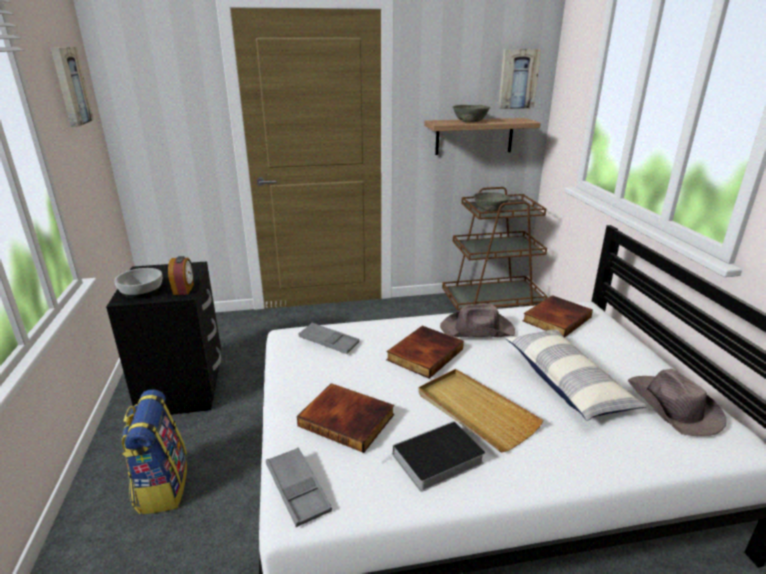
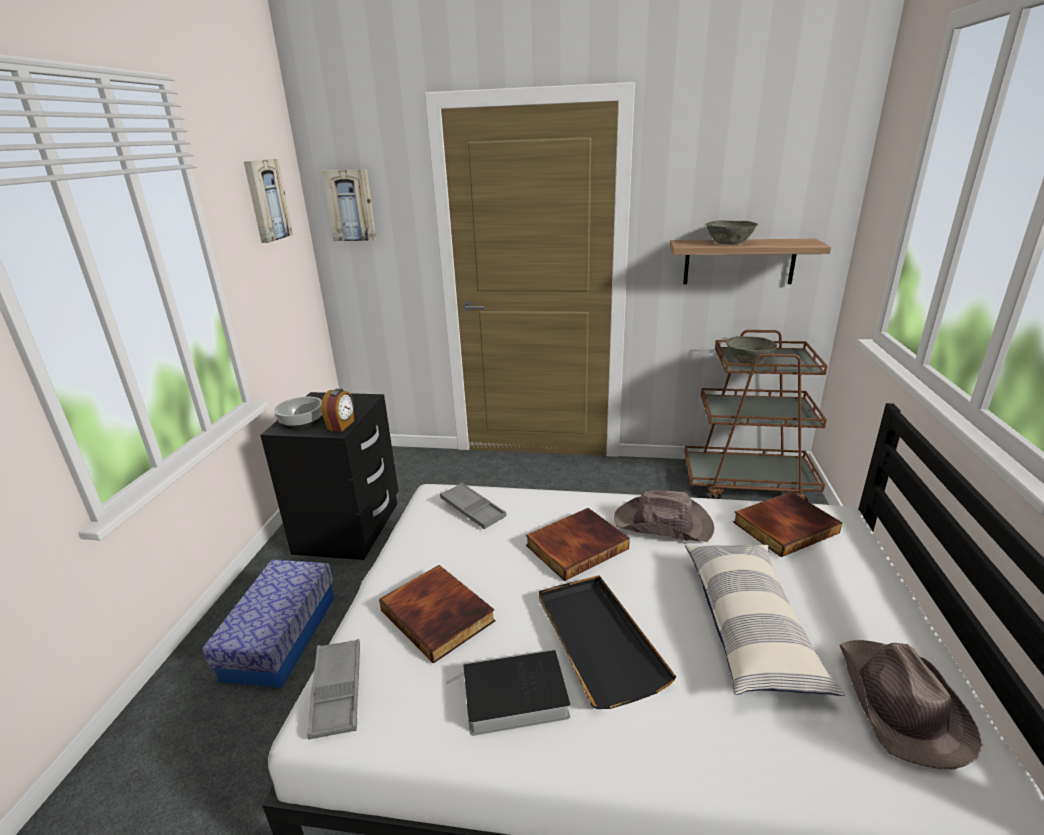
camera: 20 degrees right, 0 degrees up
(162, 486) = (281, 636): backpack -> storage box
(475, 411) = (597, 640): beige tray -> black tray
(517, 79) = (807, 186): picture -> picture (351, 205)

